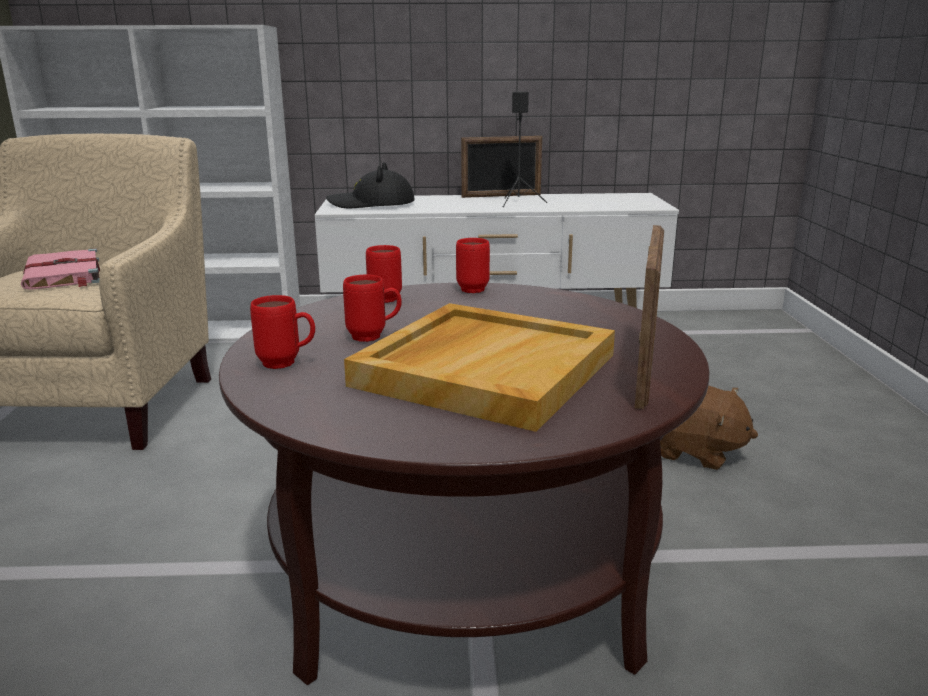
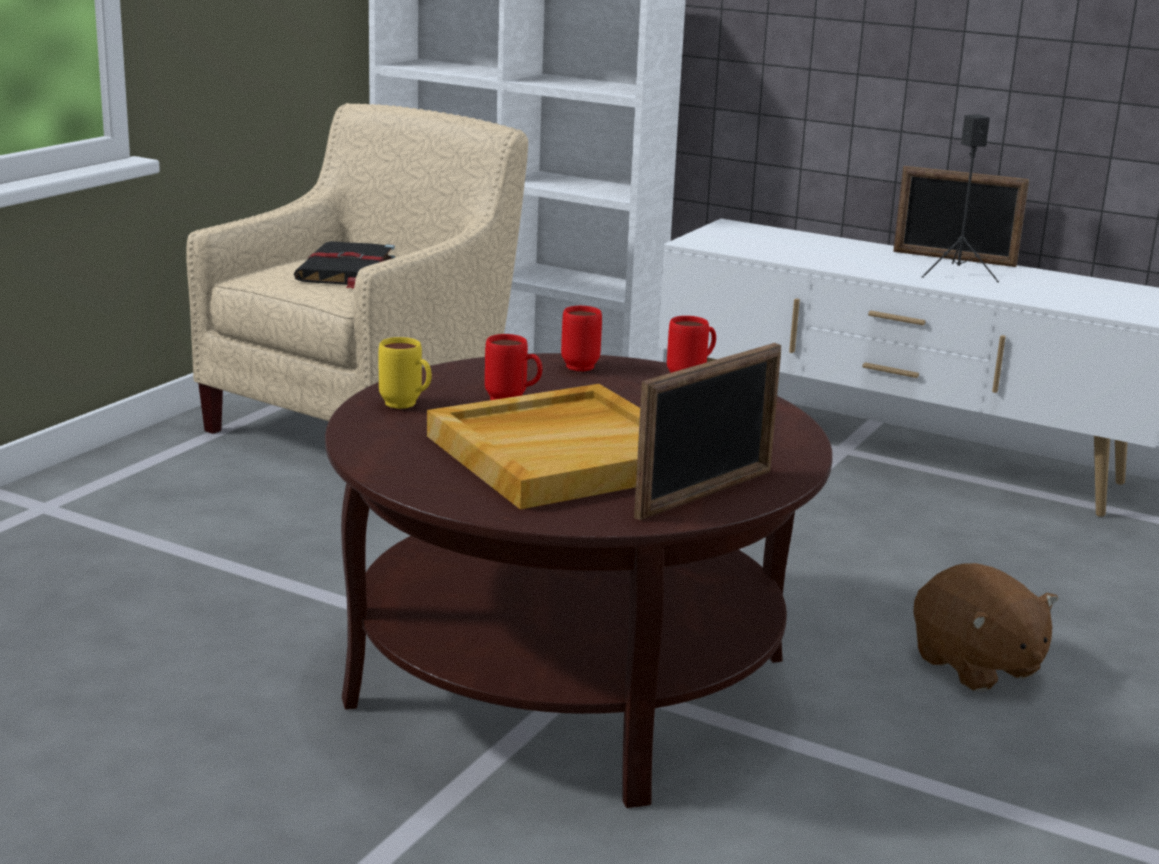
camera: 30 degrees right, 0 degrees up
(63, 274) = (346, 270): pink book -> black book
(287, 364) = (407, 406): red mug -> yellow mug
(371, 204) = (755, 241): black hat -> none

